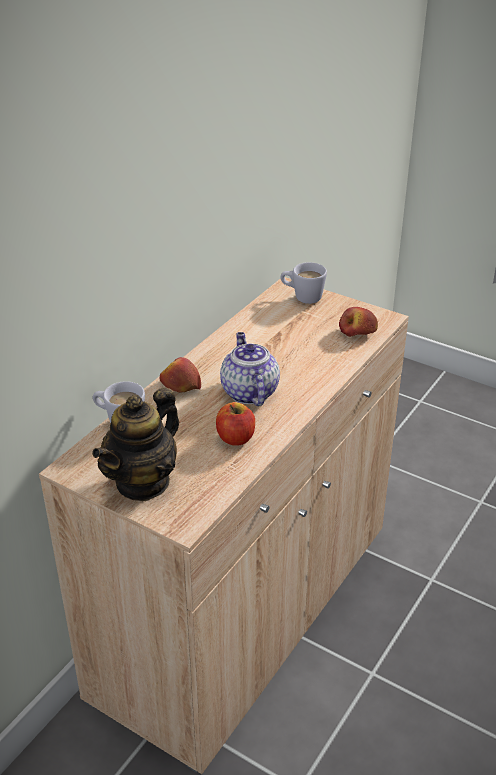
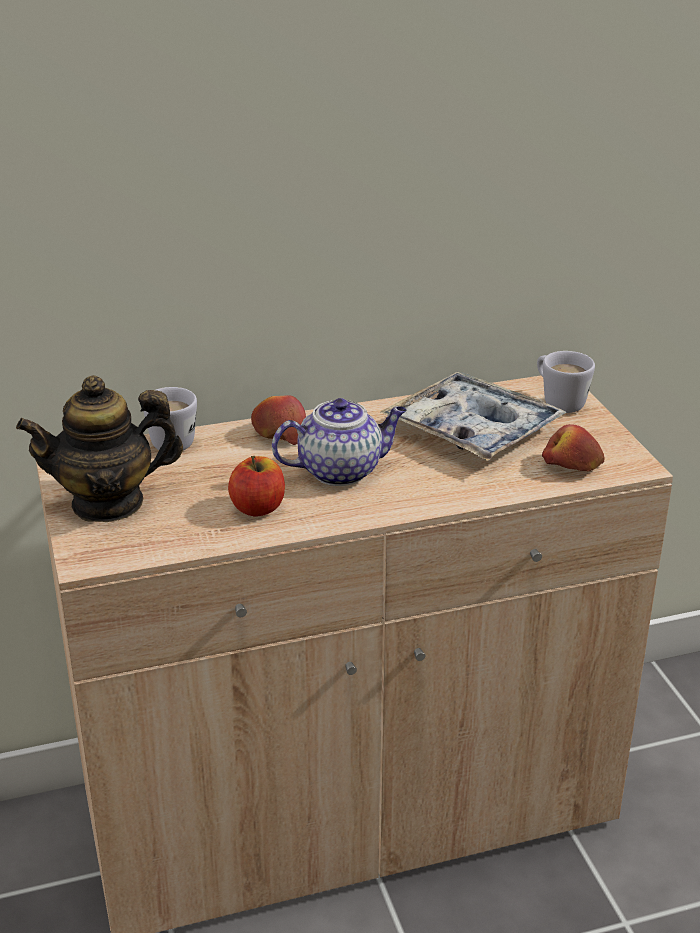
camera: 40 degrees right, 5 degrees down
(248, 392) = (341, 470): teapot -> teapot turned 45 degrees clockwise
(282, 334) = (472, 430): none -> tray

